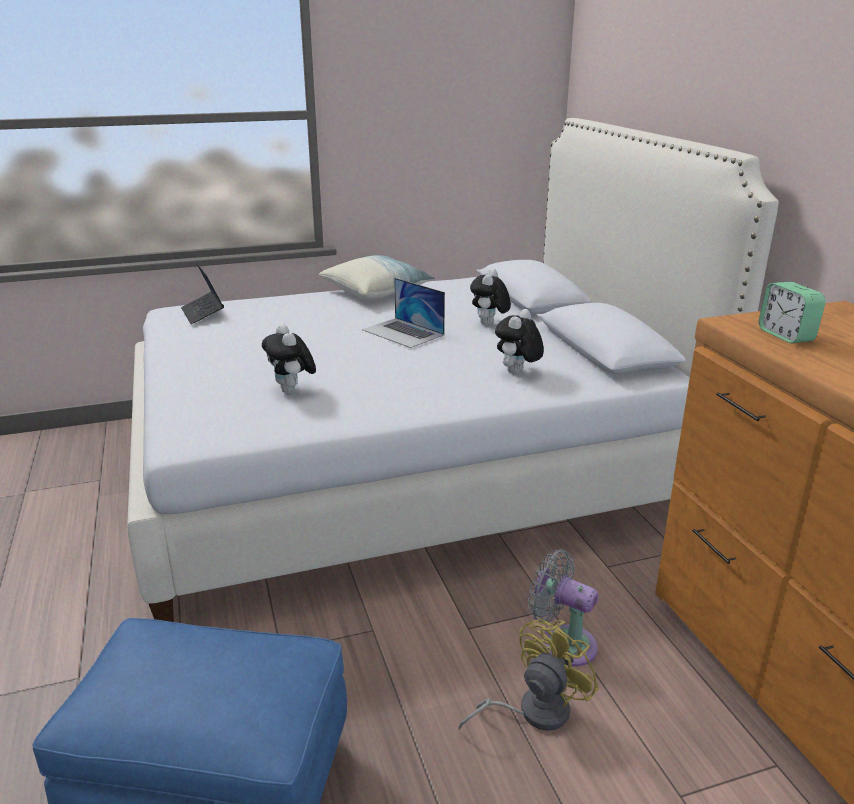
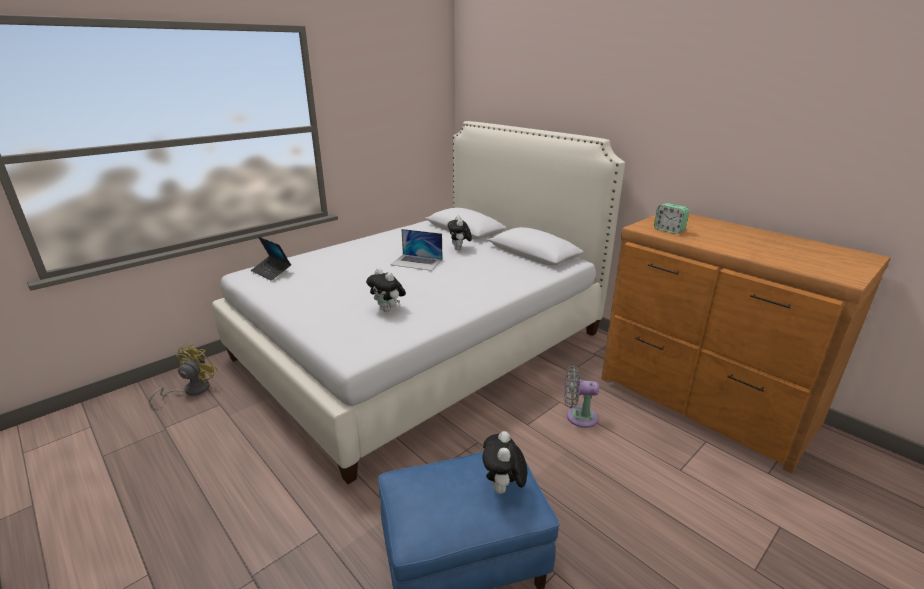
camera: 25 degrees left, 0 degrees up
(377, 292) = (372, 240): pillow -> none
(517, 372) = (503, 274): plush toy -> plush toy (503, 489)
(532, 711) = (590, 455): yellow fan -> yellow fan (191, 390)

